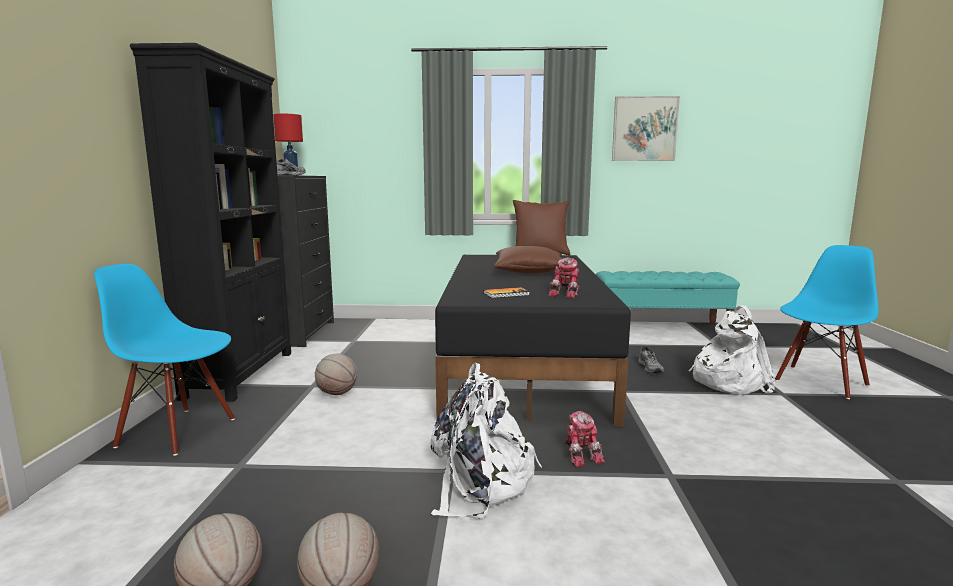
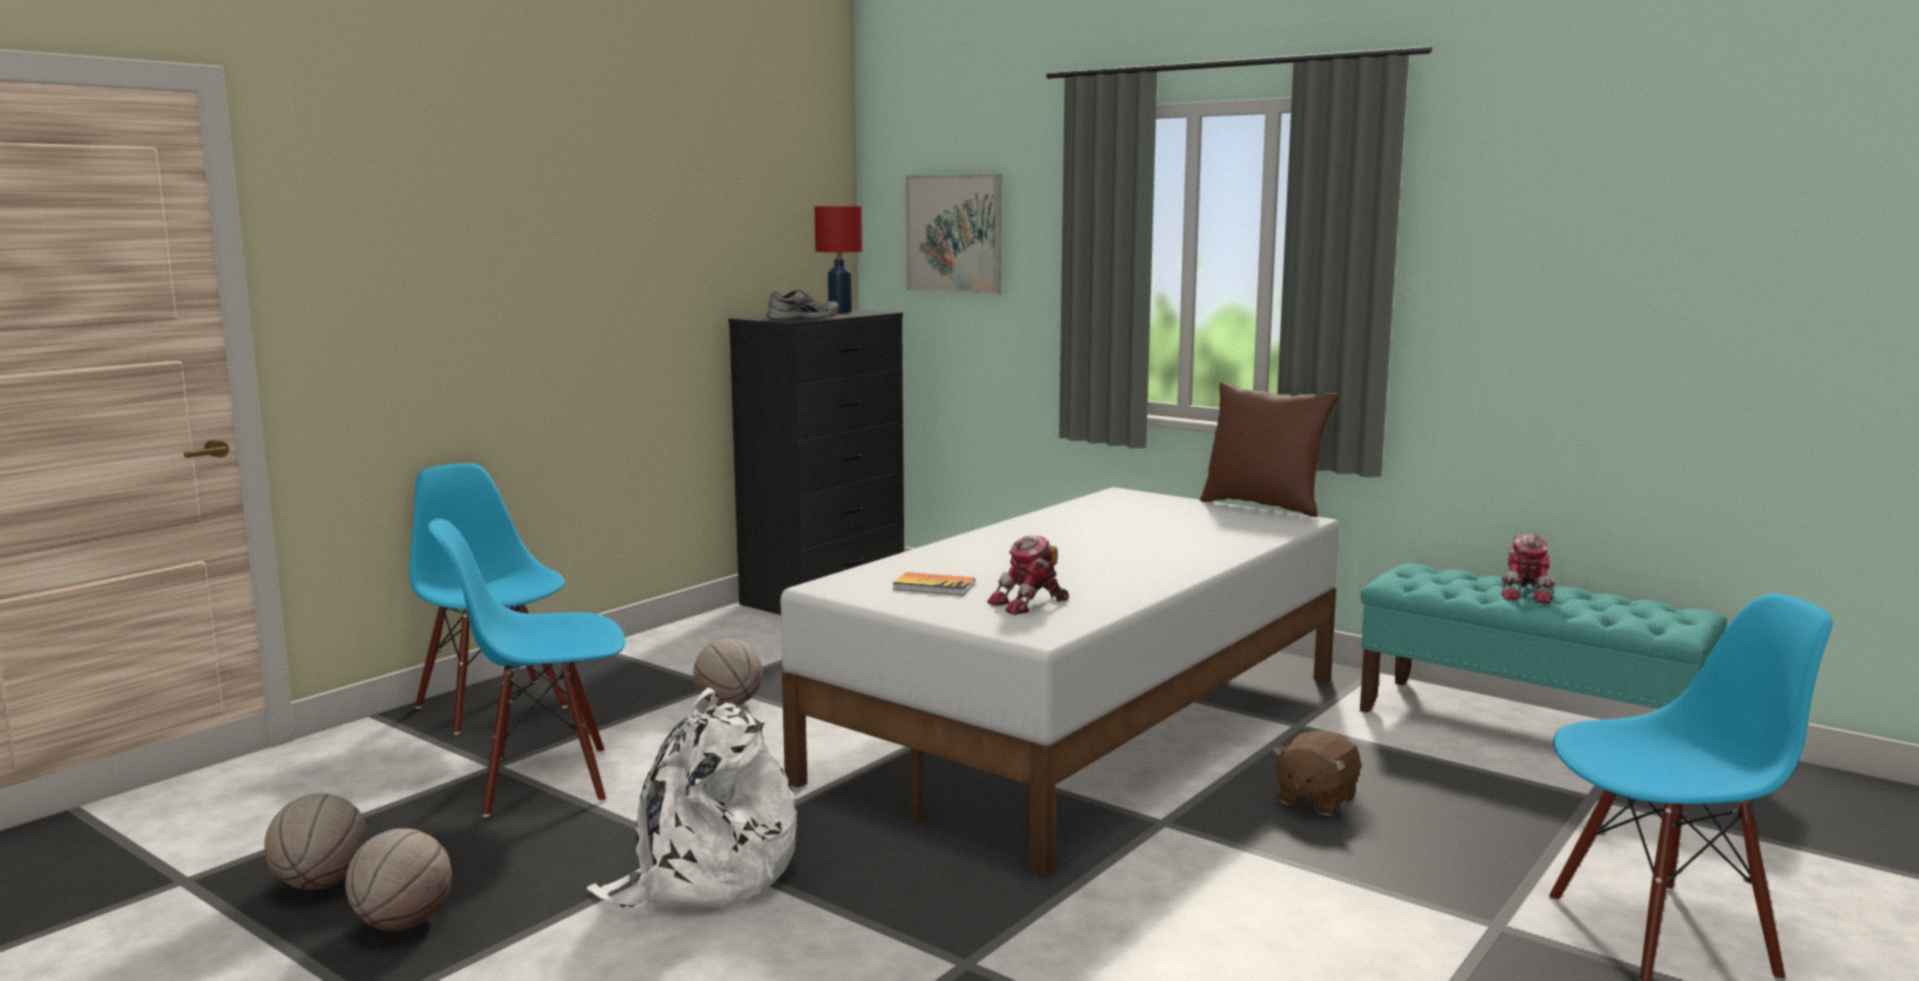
camera: 35 degrees right, 0 degrees up
(241, 374) = (659, 645): black bookcase -> none
(291, 463) = (546, 781): none -> blue chair
(523, 362) = (1088, 726): black bed -> white bed
(529, 271) = (1110, 546): brown pillow -> none
(581, 454) = (897, 890): toy robot -> toy robot (1527, 593)
(644, 129) = (1535, 233): picture -> picture (954, 233)
(651, 368) = (1315, 800): grey shoe -> brown plush toy
(728, 382) = (1424, 869): white backpack -> none

